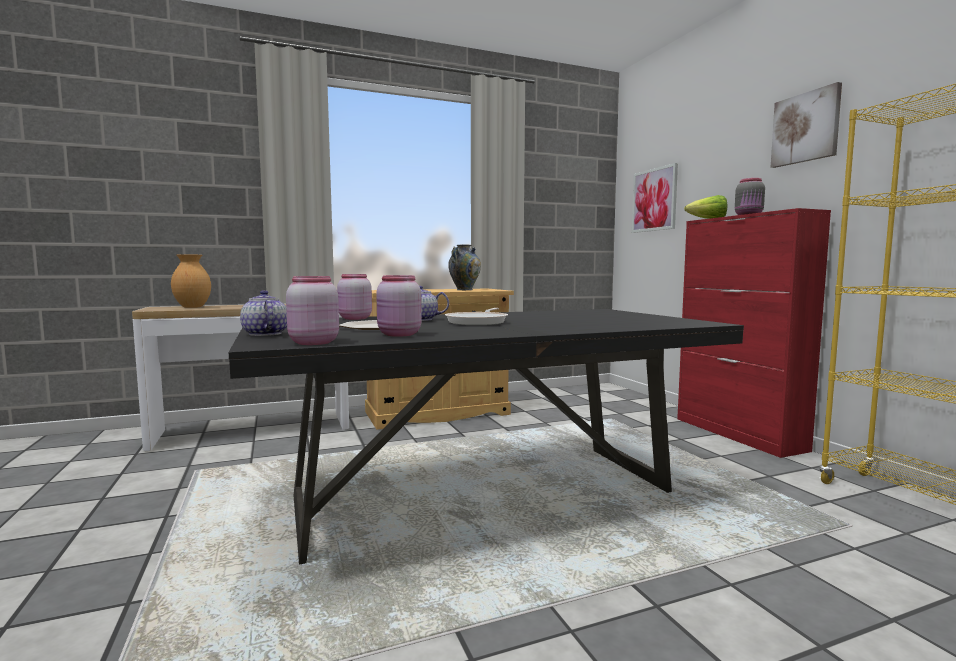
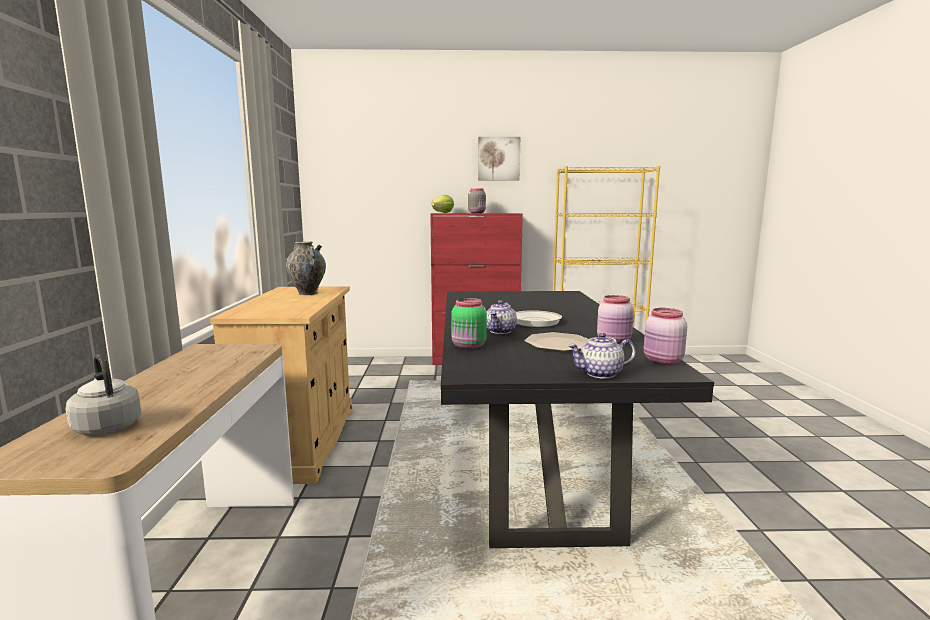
camera: 70 degrees left, 5 degrees up
(192, 307) = (106, 426): brown vase -> grey kettle
(354, 318) = (469, 346): pink jar -> green jar
(654, 200) = (359, 187): picture -> none

